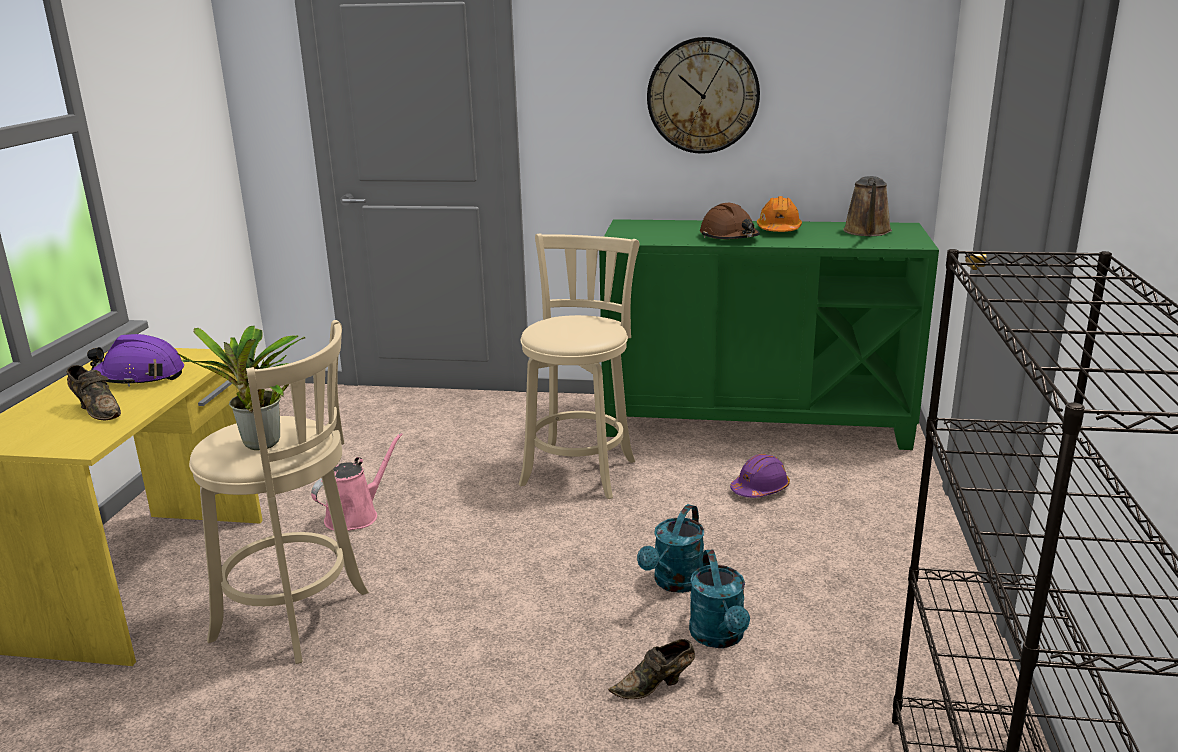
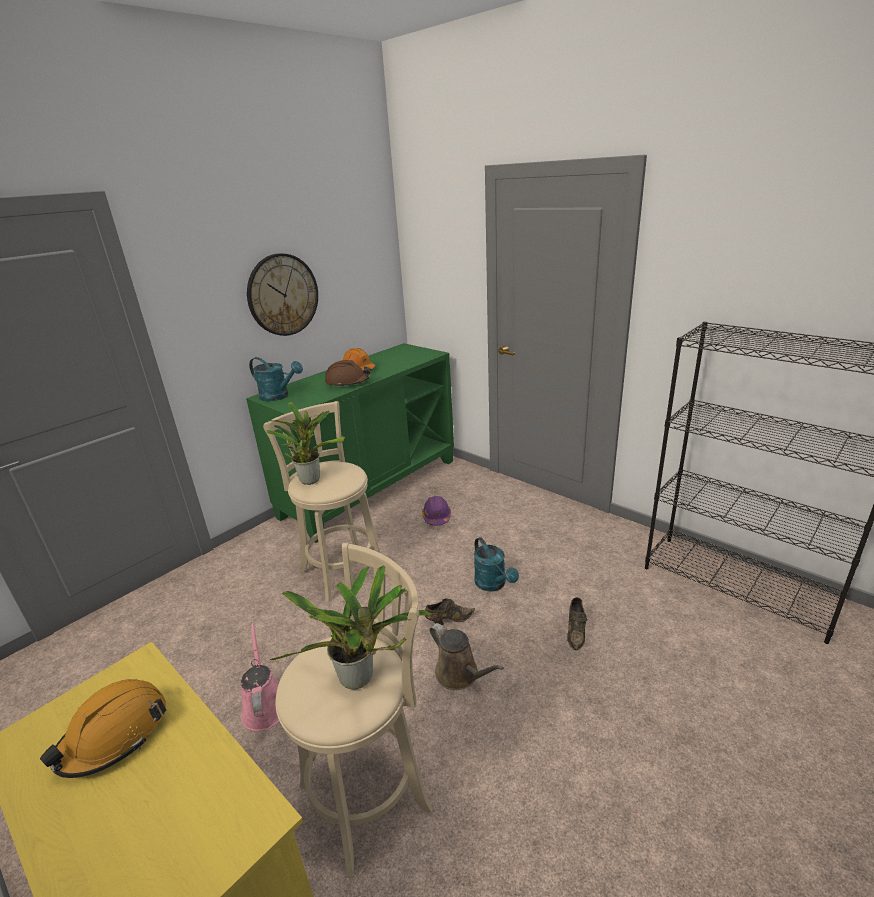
camera: 55 degrees left, 5 degrees up
(97, 410) = (169, 792): brown shoe -> brown shoe (448, 620)
(140, 376) = (114, 735): purple hard hat -> orange hard hat
(556, 322) = (310, 479): none -> potted plant
(719, 637) = (552, 590): turquoise watering can -> turquoise watering can (278, 396)
(867, 232) = (398, 355): brown watering can -> brown watering can (460, 675)

